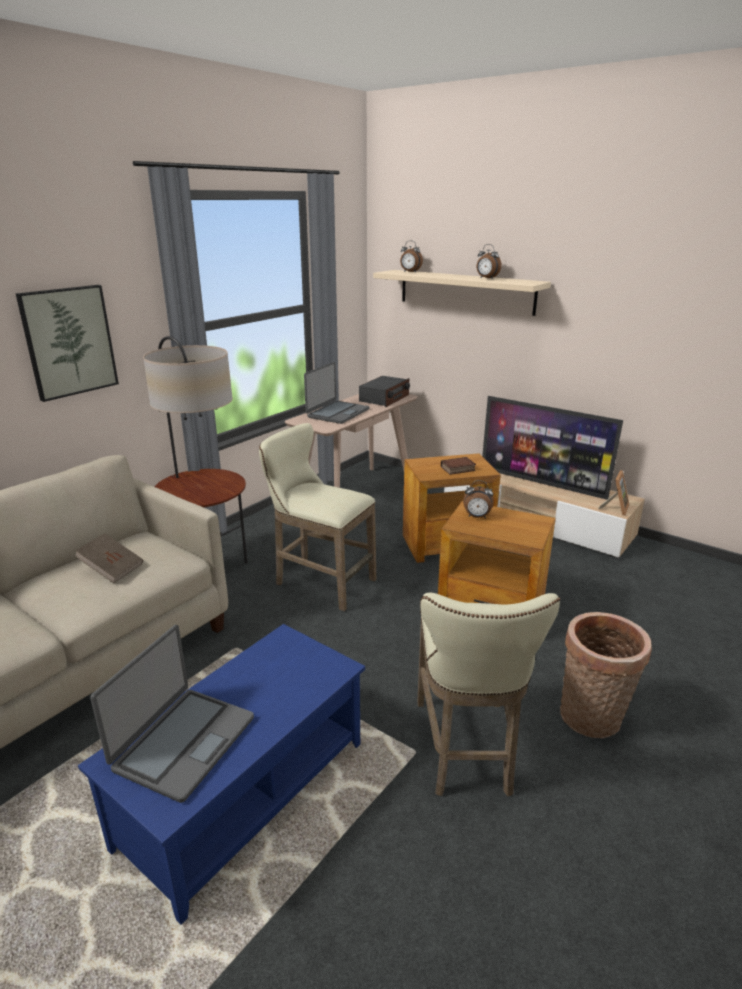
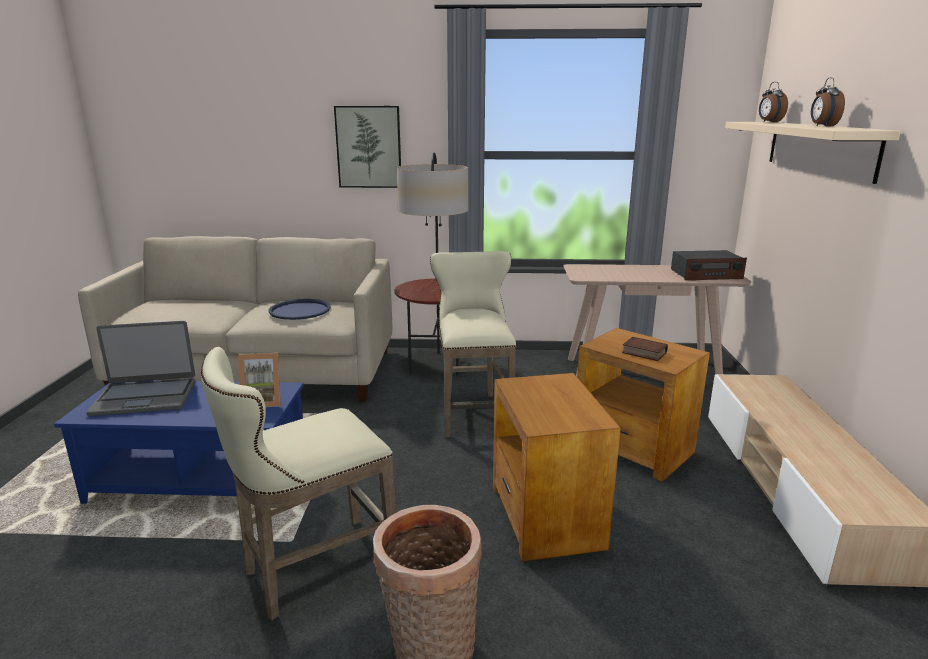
camera: 55 degrees right, 5 degrees down
(112, 569) = (300, 310): brown book -> blue tray
(337, 413) = (624, 271): laptop -> none
(477, 517) = (547, 387): alarm clock -> none
(542, 483) = (811, 434): television -> none
(615, 508) = (856, 506): picture frame -> picture frame (263, 401)

